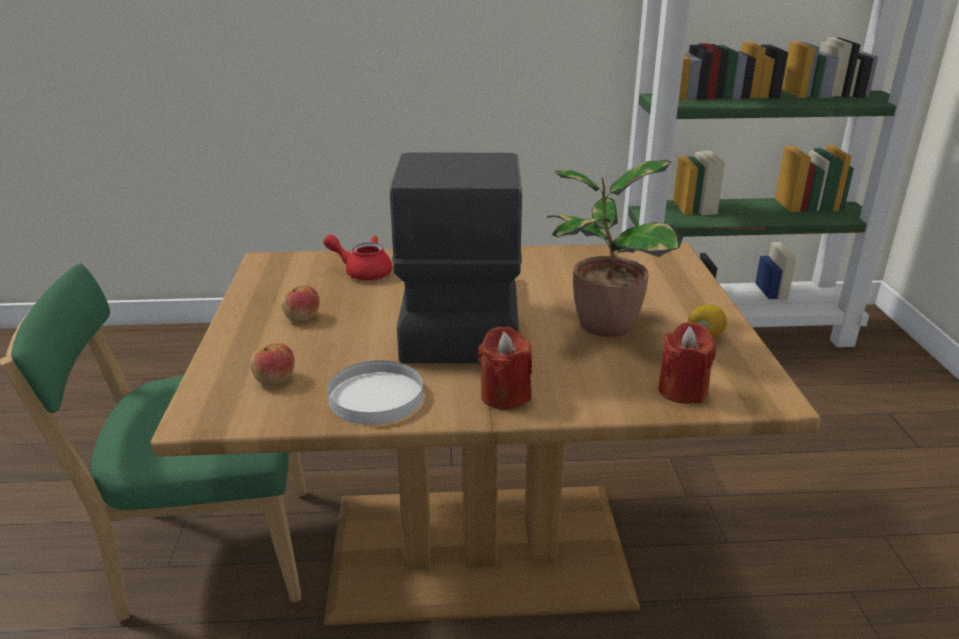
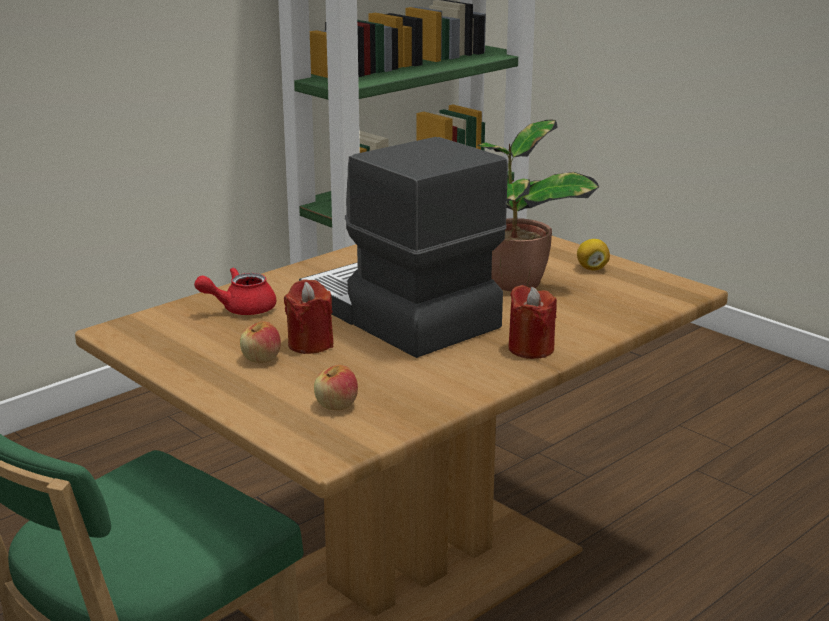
camera: 40 degrees left, 5 degrees down
(376, 396) = (442, 384): white plate -> none
(682, 390) = (633, 304): red candle -> red candle (310, 344)

